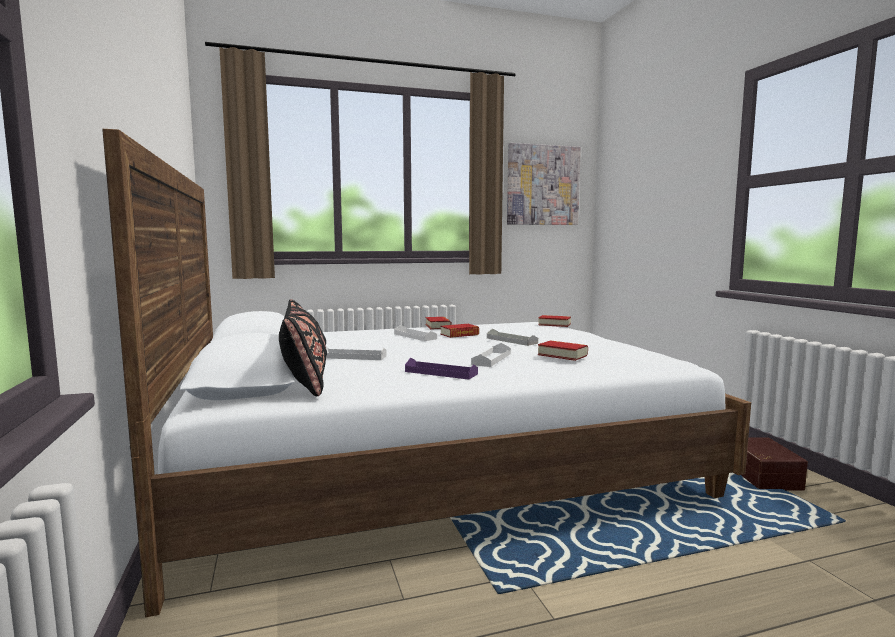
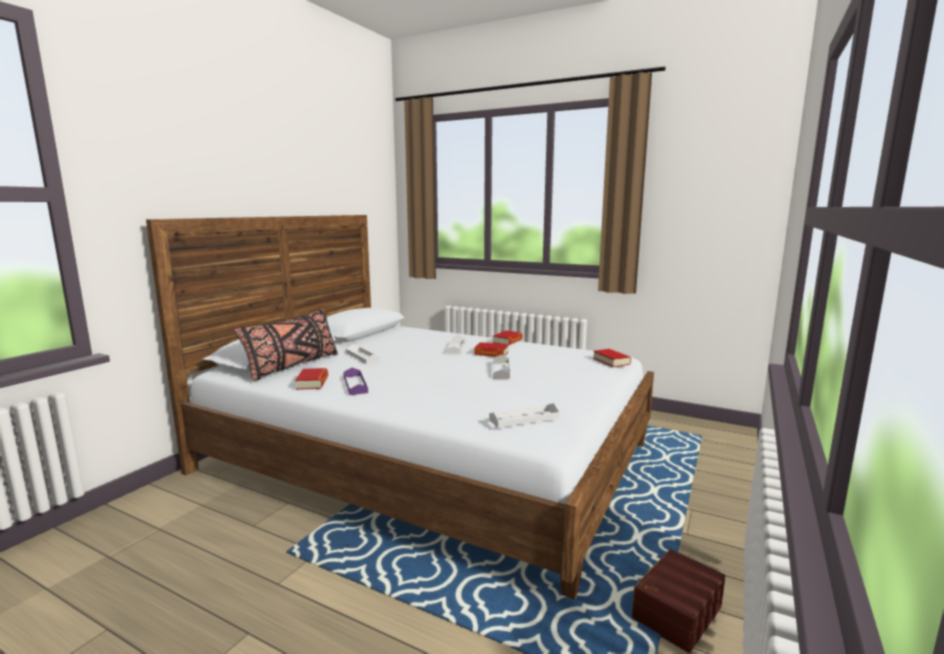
camera: 45 degrees right, 5 degrees up
(491, 359) = (418, 383): white tray -> white tray (524, 418)
(543, 185) = (706, 194): picture -> none
(562, 355) = (467, 395): book -> book (312, 383)

